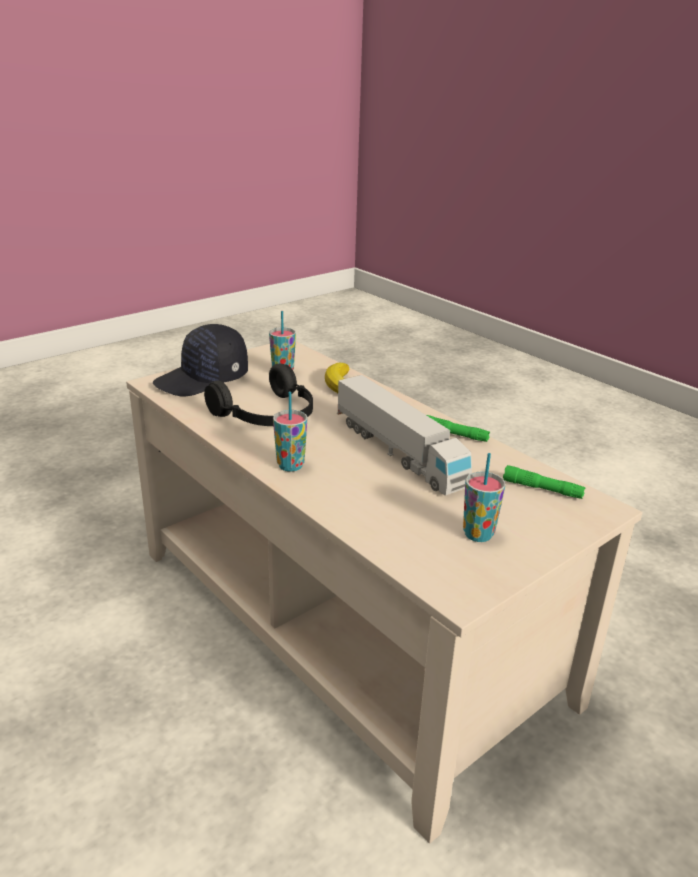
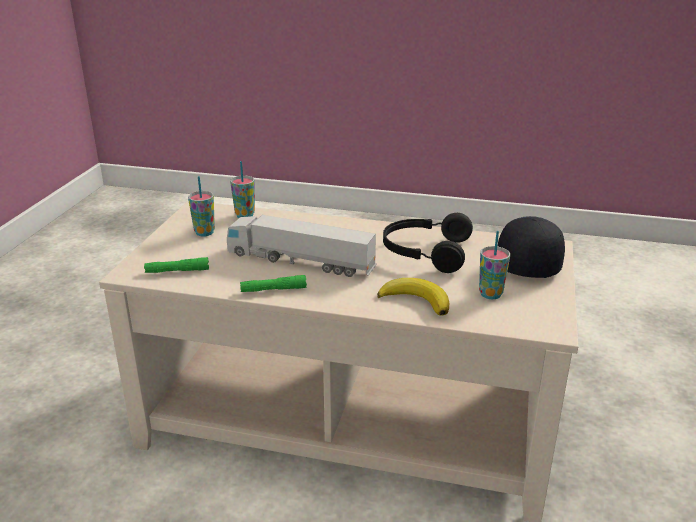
camera: 145 degrees right, 0 degrees up
(290, 466) = (354, 229): cup -> cup (245, 215)

